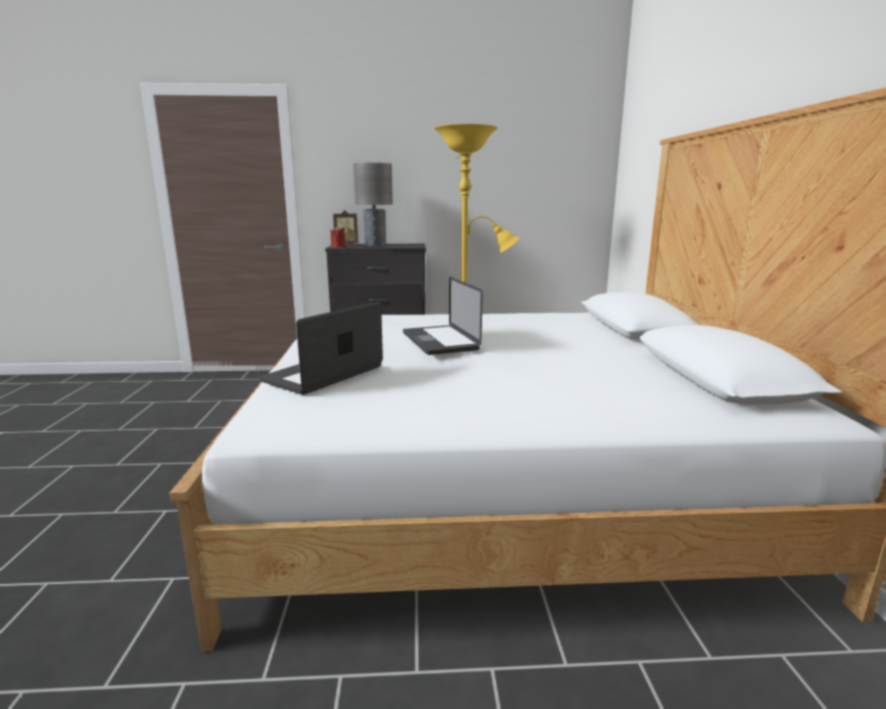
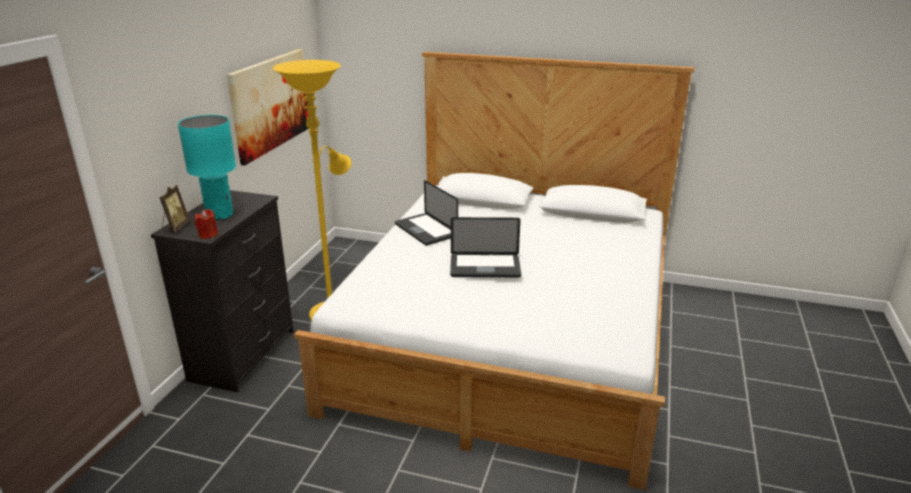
camera: 70 degrees left, 10 degrees up
(324, 374) = (538, 322): laptop -> laptop (425, 230)
(375, 245) = (220, 215): grey table lamp -> turquoise table lamp
(513, 191) = (270, 103): none -> picture

